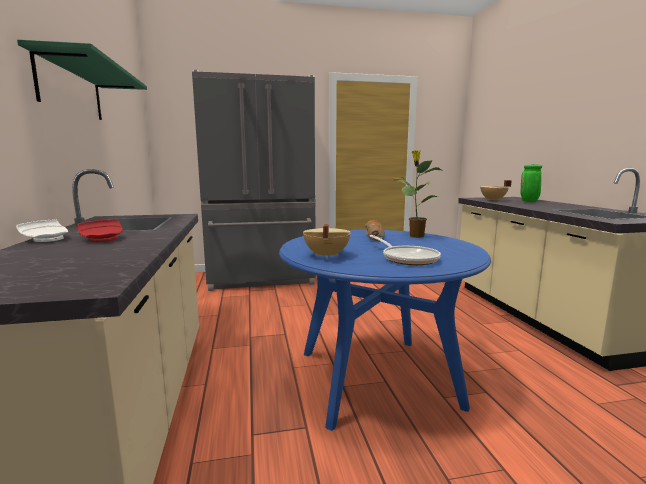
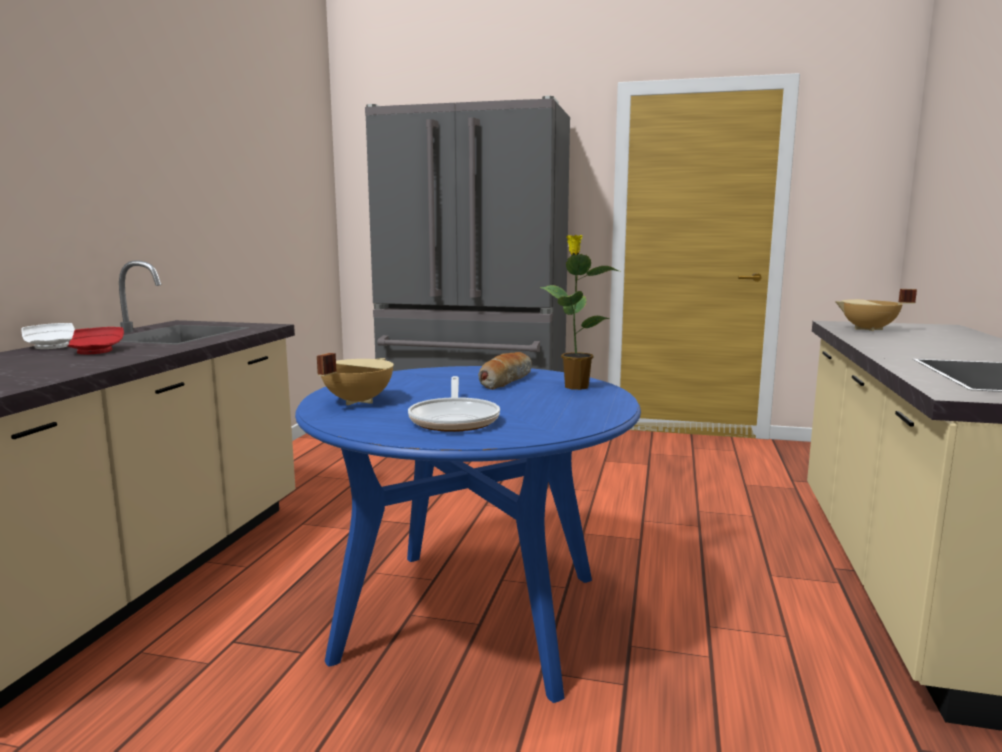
camera: 25 degrees right, 0 degrees up
(71, 89) = (152, 155): green shelf -> none
(529, 201) = (940, 338): green vase -> none

